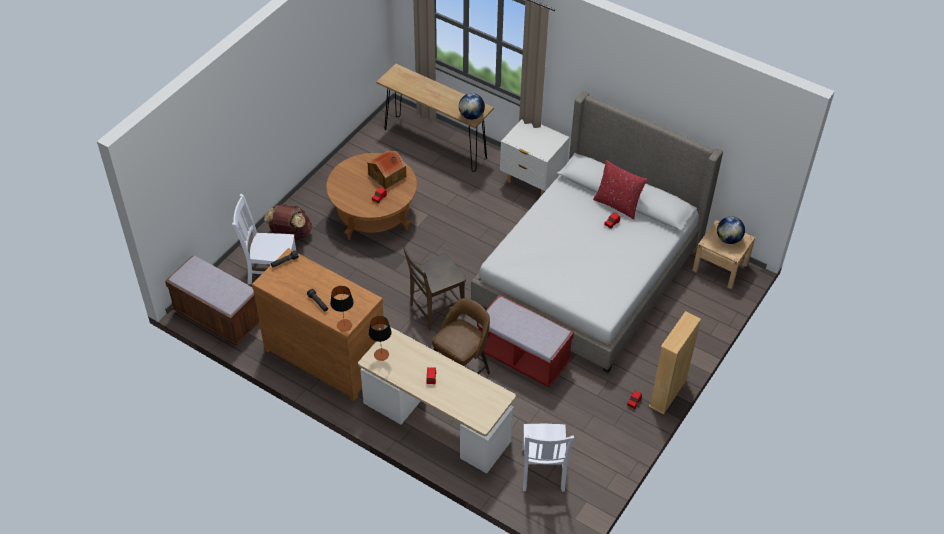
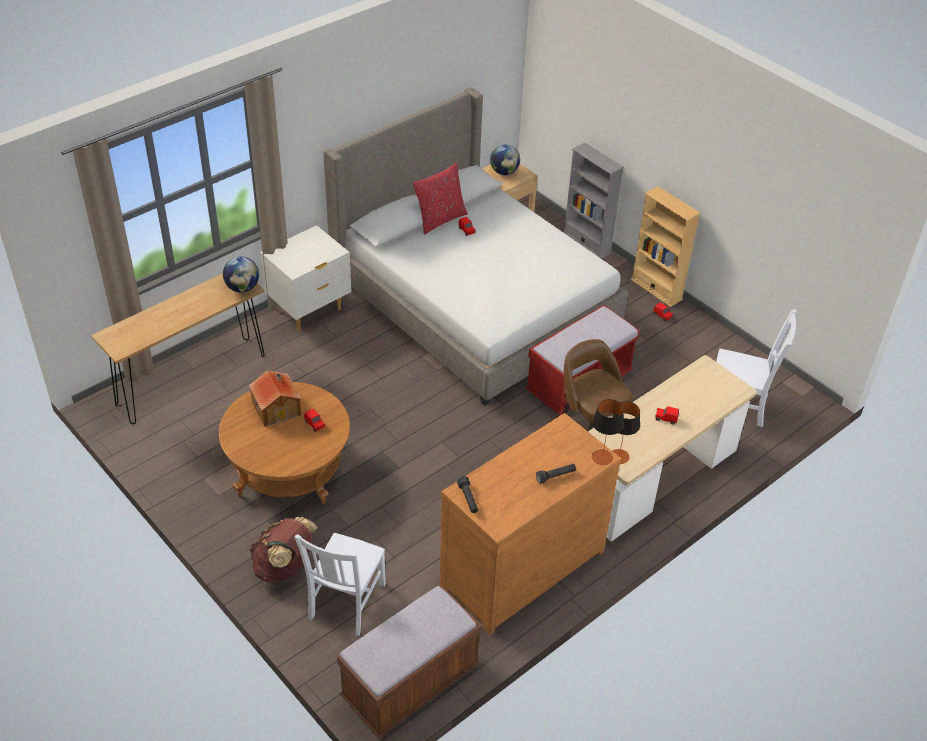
camera: 75 degrees left, 5 degrees down
(434, 310) = (481, 443): brown chair -> none
(705, 333) = (586, 243): none -> grey bookcase

